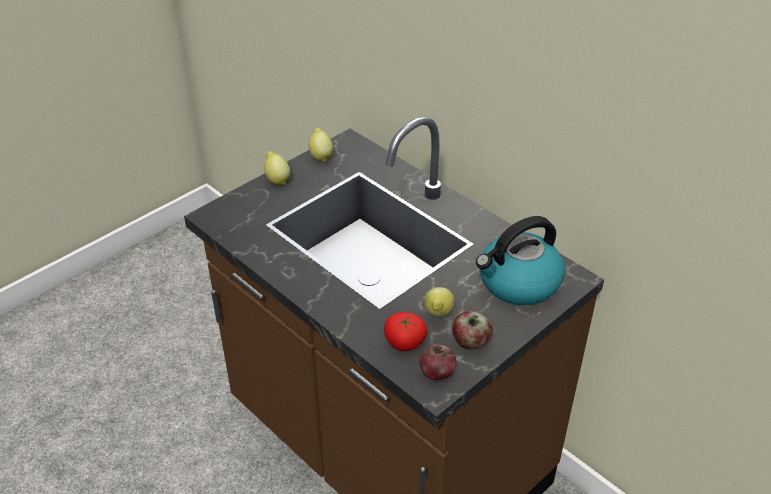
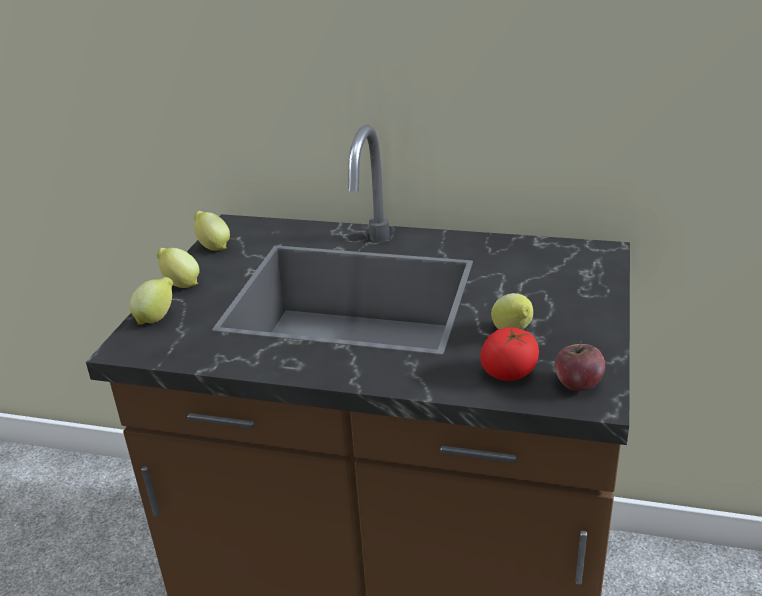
camera: 30 degrees left, 10 degrees down
(243, 201) = (157, 318): none -> lemon
(470, 342) = (576, 342): apple -> none
(518, 283) = (557, 274): kettle -> none

